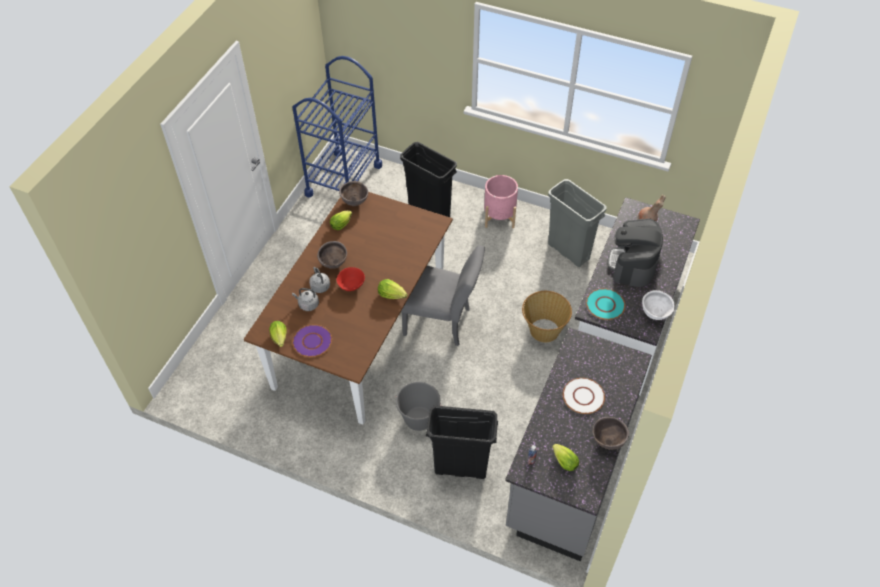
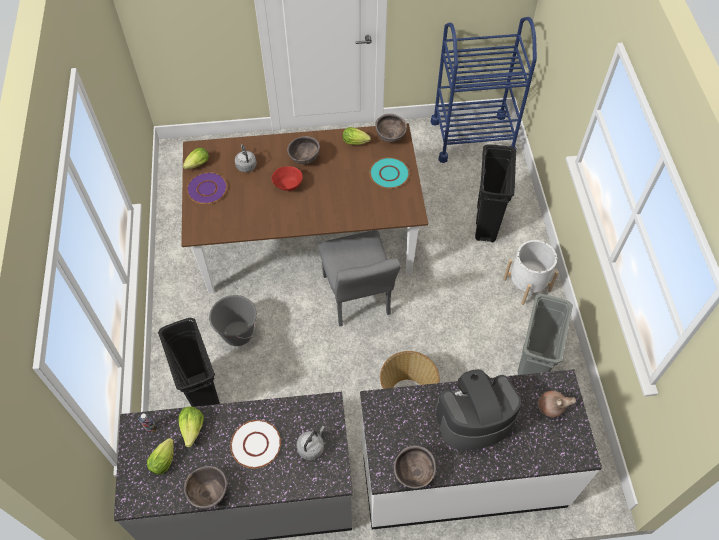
camera: 60 degrees right, 5 degrees up
(320, 286) = (272, 163): grey kettle -> grey kettle (311, 447)
(392, 294) = (296, 221): lettuce -> lettuce (192, 429)
(499, 217) = (527, 285): pink planter -> white planter
(605, 304) = (394, 414): turquoise plate -> turquoise plate (389, 173)
(655, 314) = (413, 474): white bowl -> brown bowl

